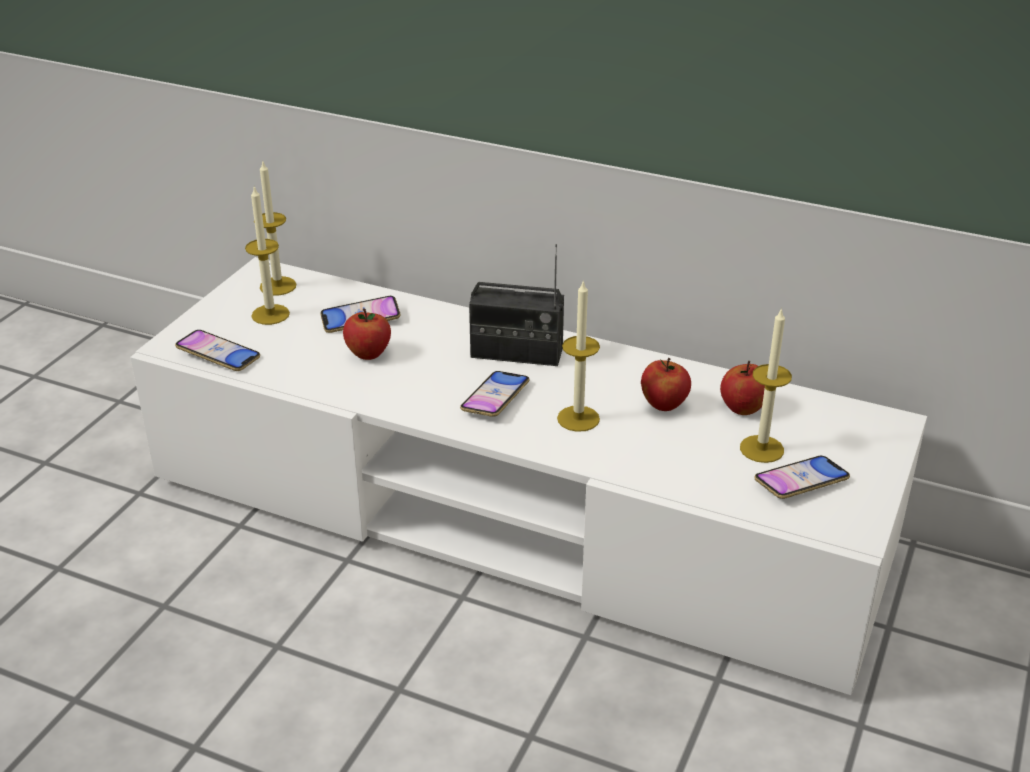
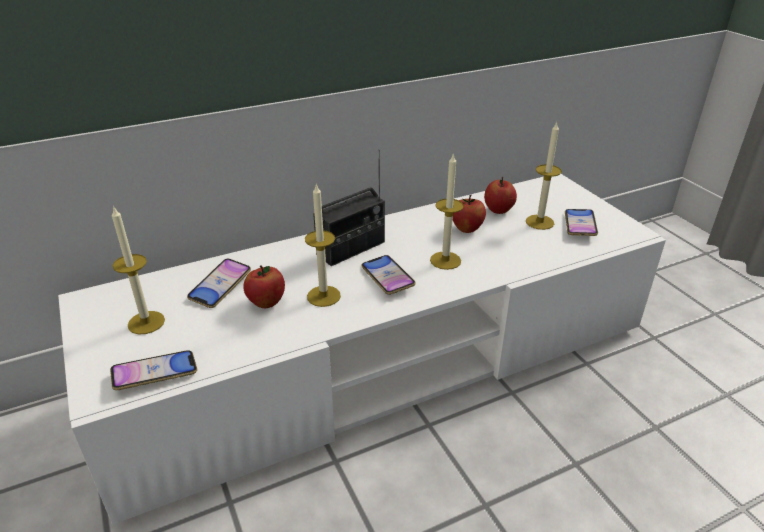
camera: 50 degrees left, 0 degrees up
(278, 286) = (116, 302): candle -> candle (323, 296)

